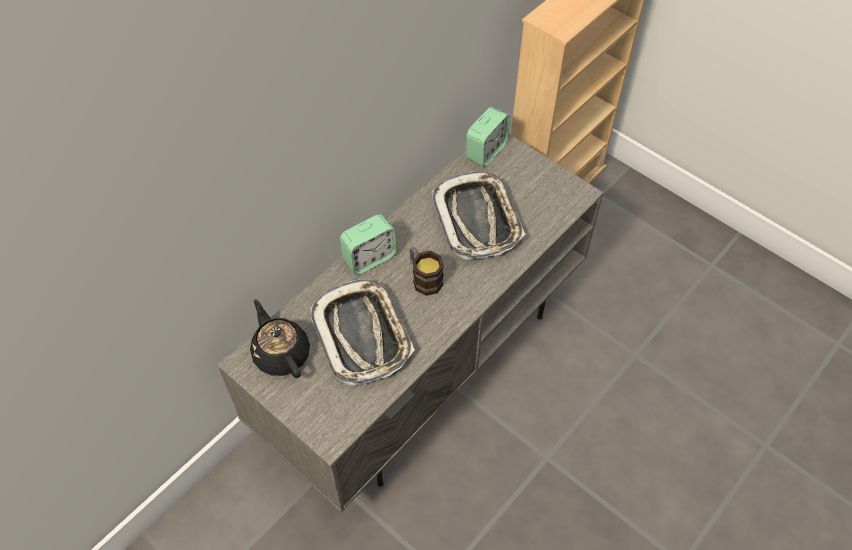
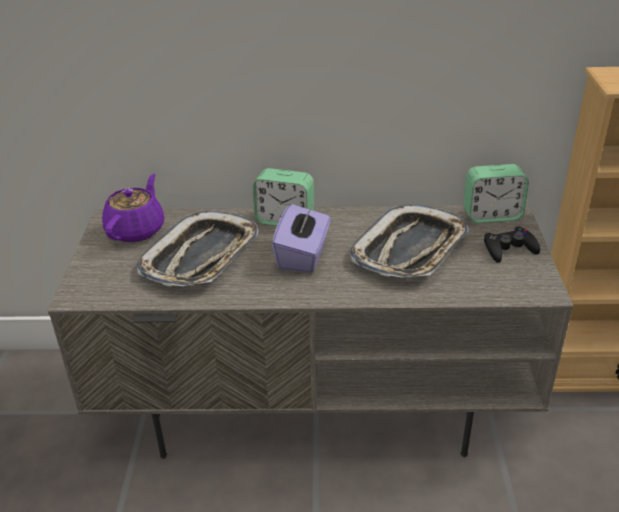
camera: 50 degrees right, 20 degrees down
(281, 353) = (136, 230): black teapot -> purple teapot
(424, 278) = (303, 256): mug -> purple tissue box
(528, 174) = (509, 249): none -> black game controller

